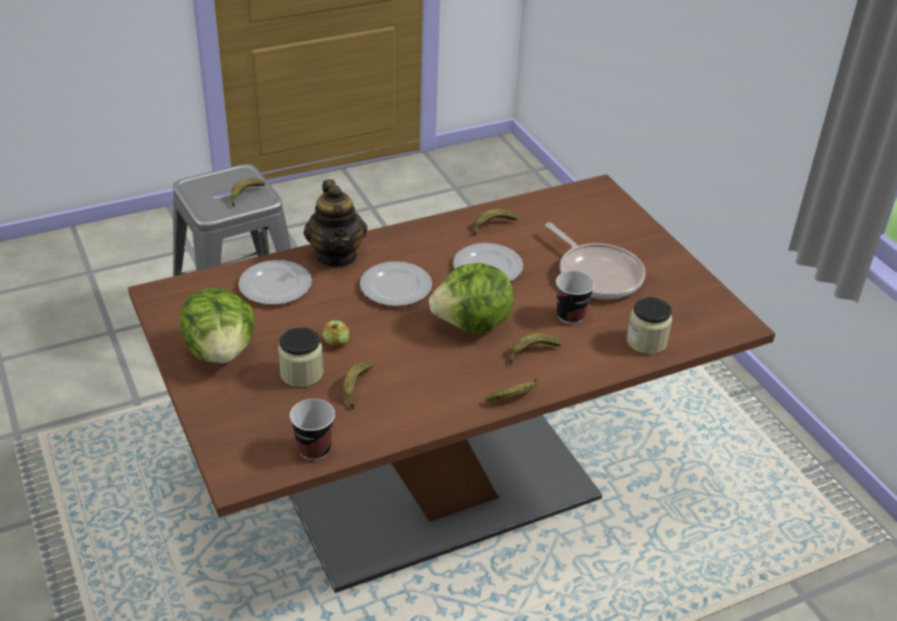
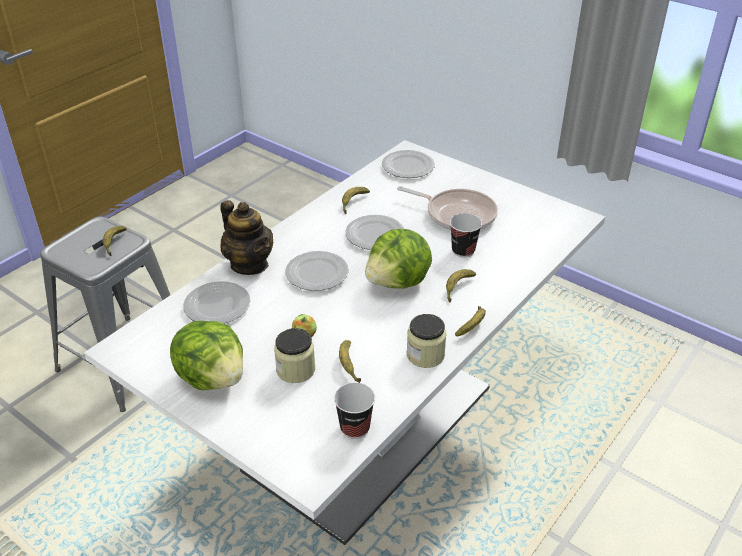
camera: 25 degrees left, 0 degrees up
(440, 489) = (370, 429): brown dining table -> white dining table
(585, 205) = (408, 167): none -> plate
(646, 341) = (529, 251): jar -> jar (425, 355)

